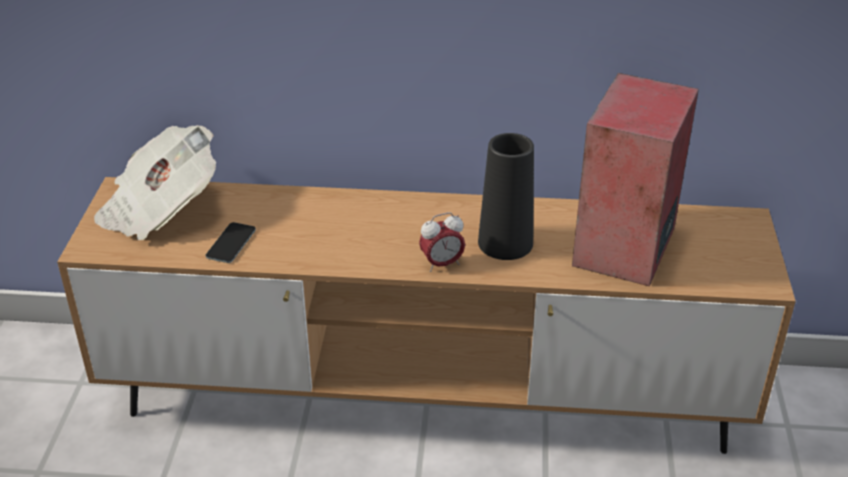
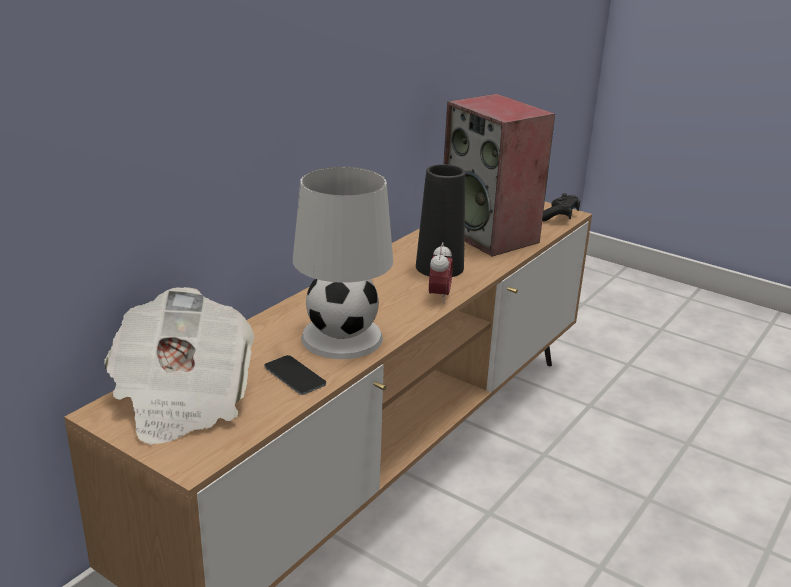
camera: 60 degrees left, 10 degrees down
(312, 242) = (343, 337): none -> white table lamp
(747, 279) = (559, 216): none -> black game controller

